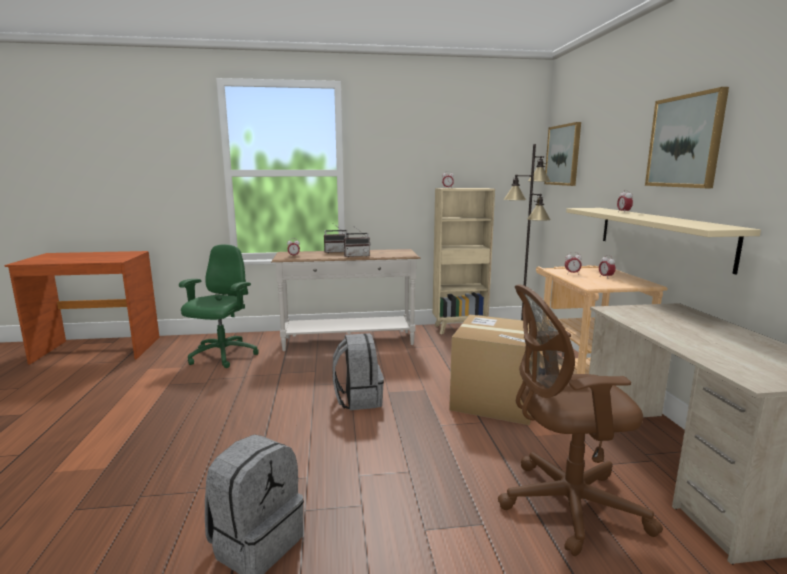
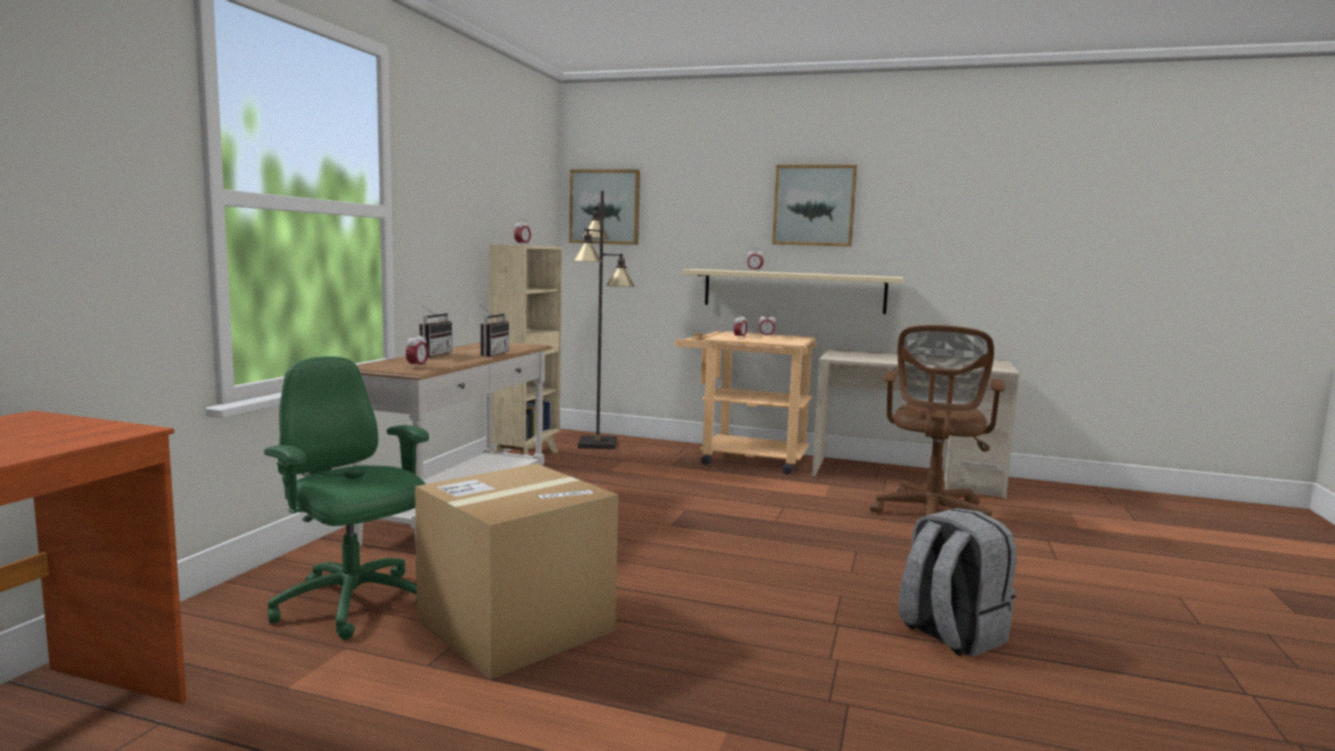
camera: 65 degrees left, 5 degrees down
(358, 399) = (673, 542): grey backpack -> none
(495, 399) = (742, 491): cardboard box -> cardboard box (516, 626)

